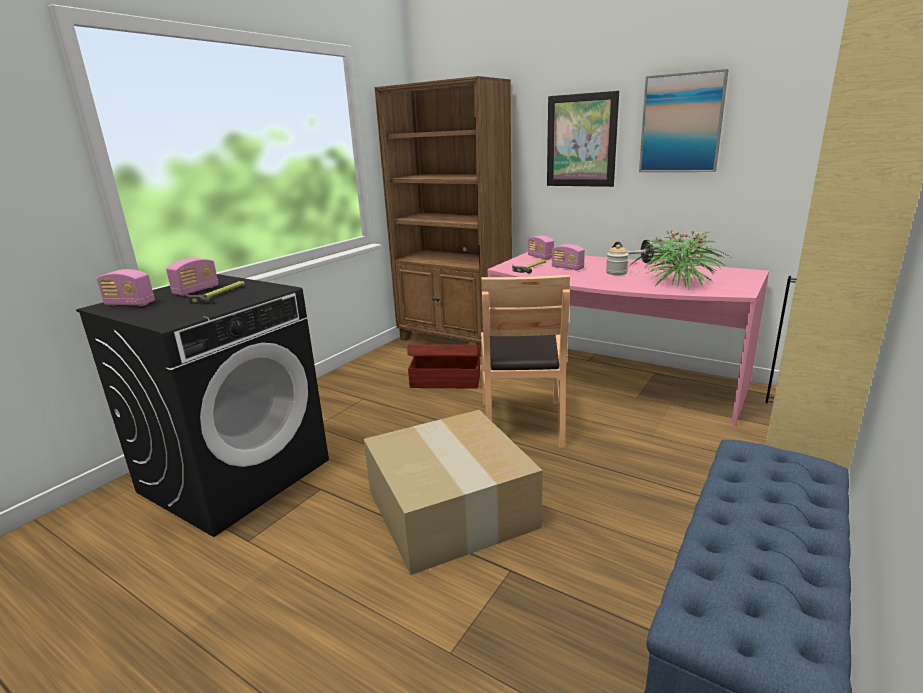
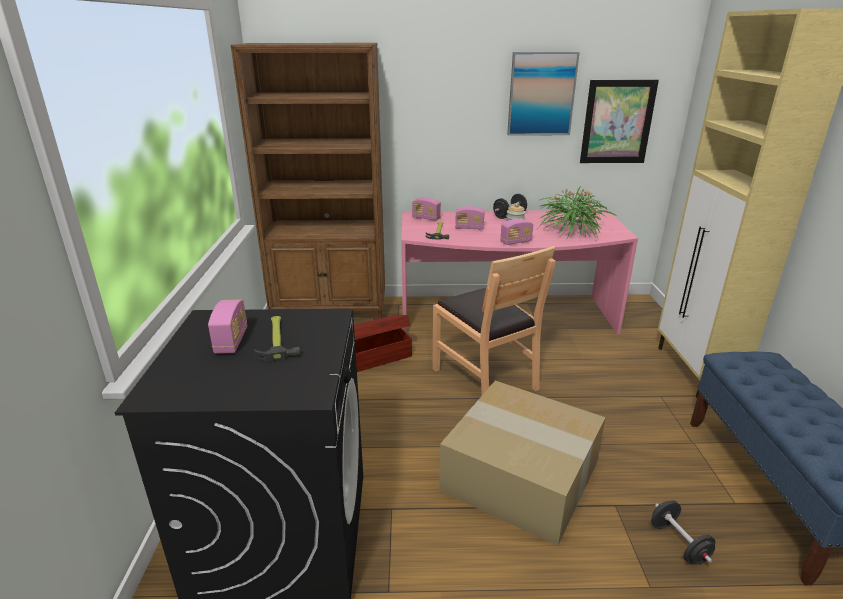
camera: 35 degrees left, 5 degrees up
(130, 304) = (186, 383): radio -> radio (516, 242)
(533, 634) = (678, 543): none -> black dumbbell
(581, 141) = (452, 106): picture -> picture (617, 122)

